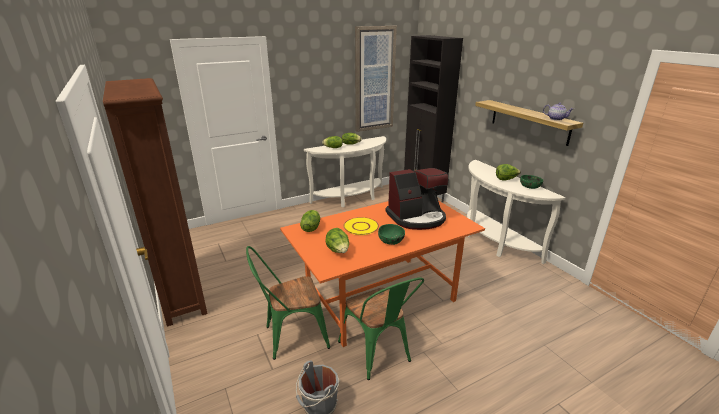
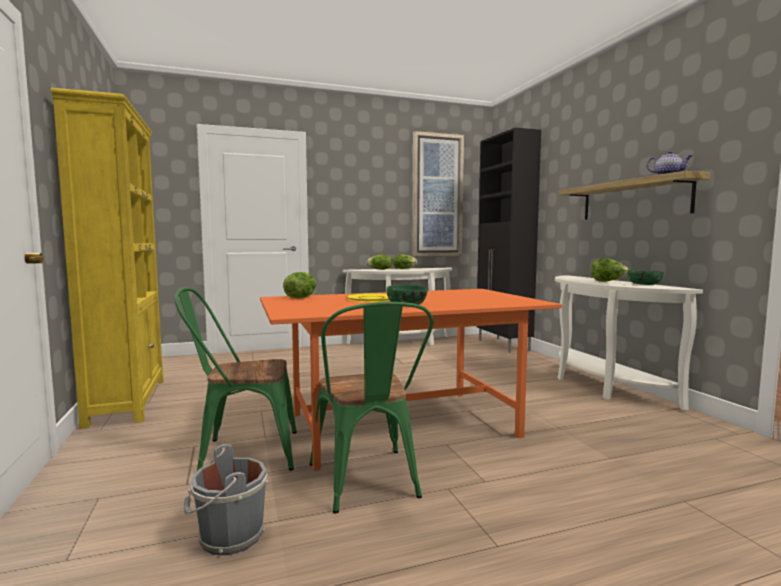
camera: 10 degrees right, 20 degrees down
(181, 292) = (127, 401): brown bookcase -> yellow bookcase
(338, 251) = (321, 307): lettuce -> none
(417, 217) = (458, 297): coffee machine -> none

